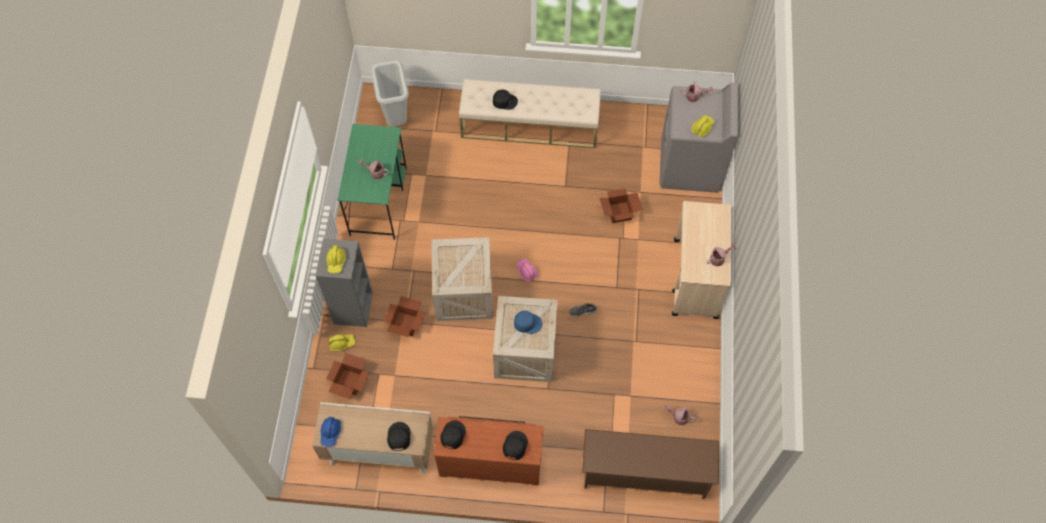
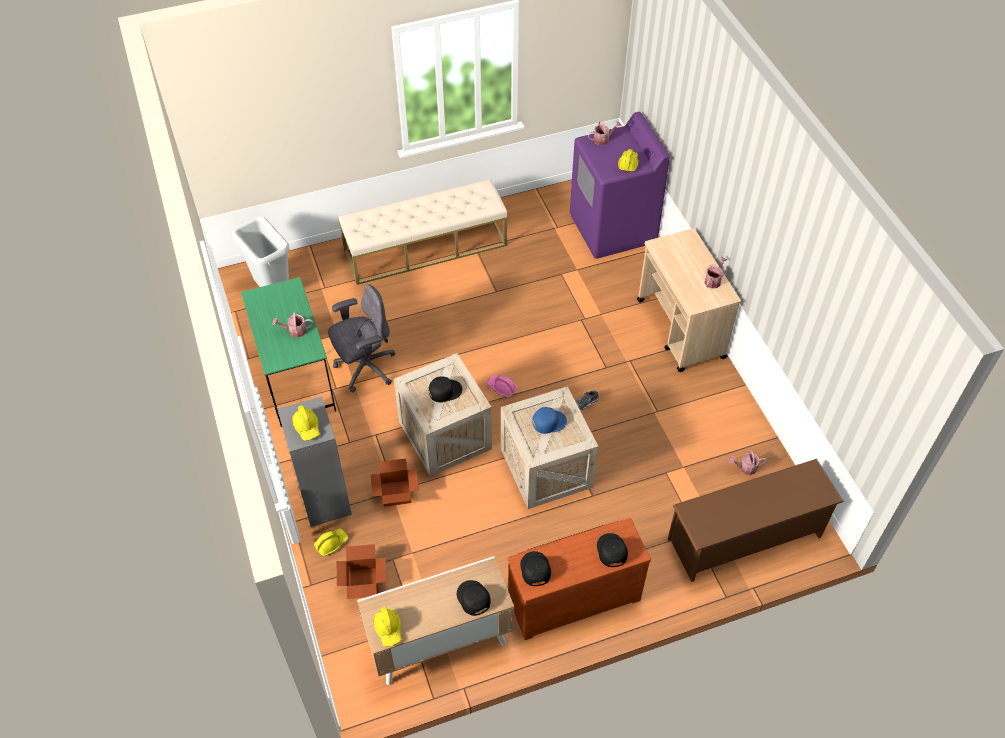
camera: 25 degrees left, 10 degrees down
(330, 433) = (388, 629): blue hard hat -> yellow hard hat
(432, 212) = (365, 368): none -> grey office chair
(504, 101) = (396, 221): black cap -> black cap (444, 390)
(620, 213) = (567, 296): cardboard box -> none
(690, 166) = (613, 229): grey washing machine -> purple washing machine

